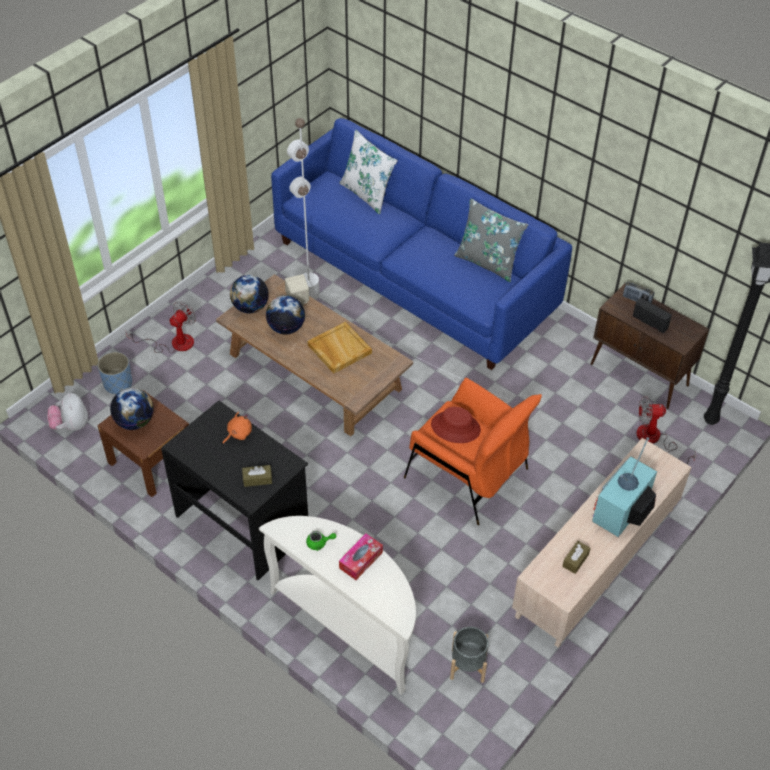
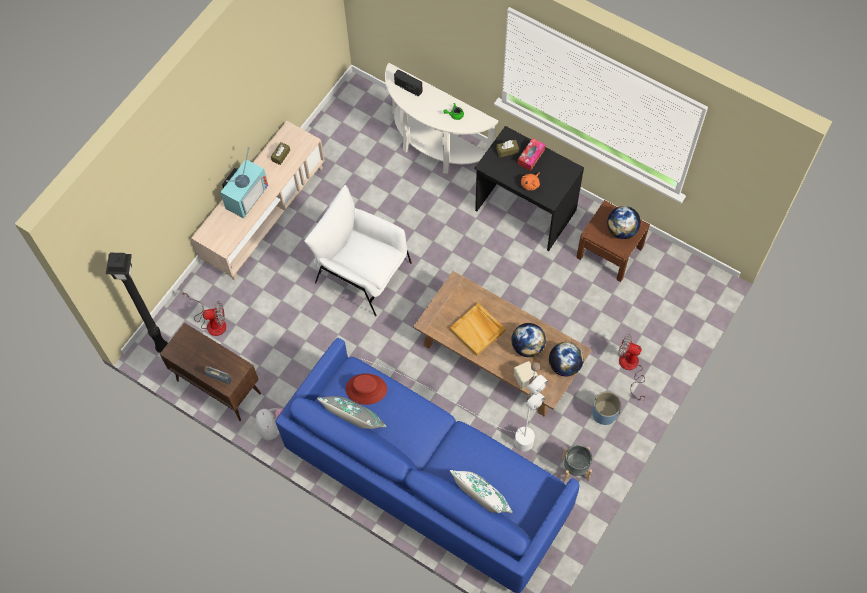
camera: 175 degrees right, 15 degrees up
(71, 425) = (685, 275): plush toy -> plush toy (273, 428)
(118, 384) = (663, 319): blue planter -> blue planter (604, 413)
(174, 343) = (630, 368): fan -> fan turned 90 degrees clockwise
(361, 560) = (425, 107): tissue box -> tissue box (531, 157)
(455, 427) = (371, 256): red hat -> red hat (366, 389)
(467, 474) = (362, 272): orange armchair -> white armchair
(468, 665) = (352, 133): grey planter -> grey planter (575, 468)
(650, 322) = (209, 354): radio -> radio (408, 87)

